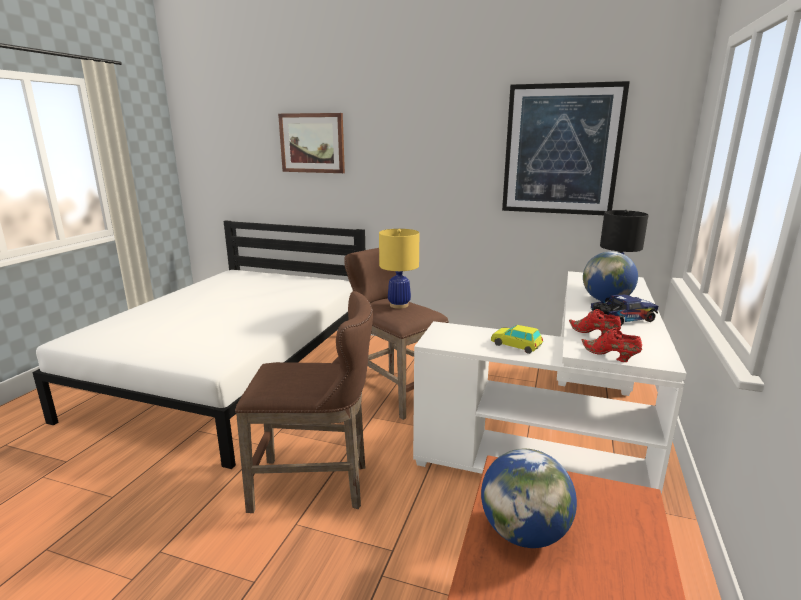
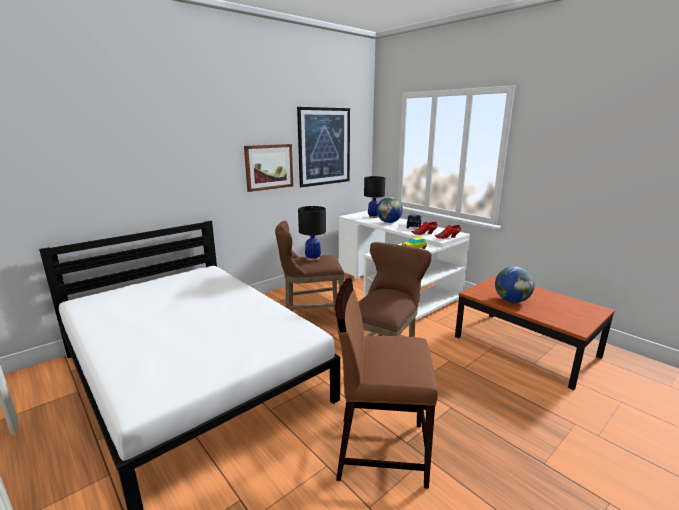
camera: 60 degrees left, 0 degrees up
(143, 530) = (380, 449): none -> brown chair
(312, 143) = (149, 151): picture -> picture (269, 167)
(399, 305) = (313, 258): yellow table lamp -> black table lamp

